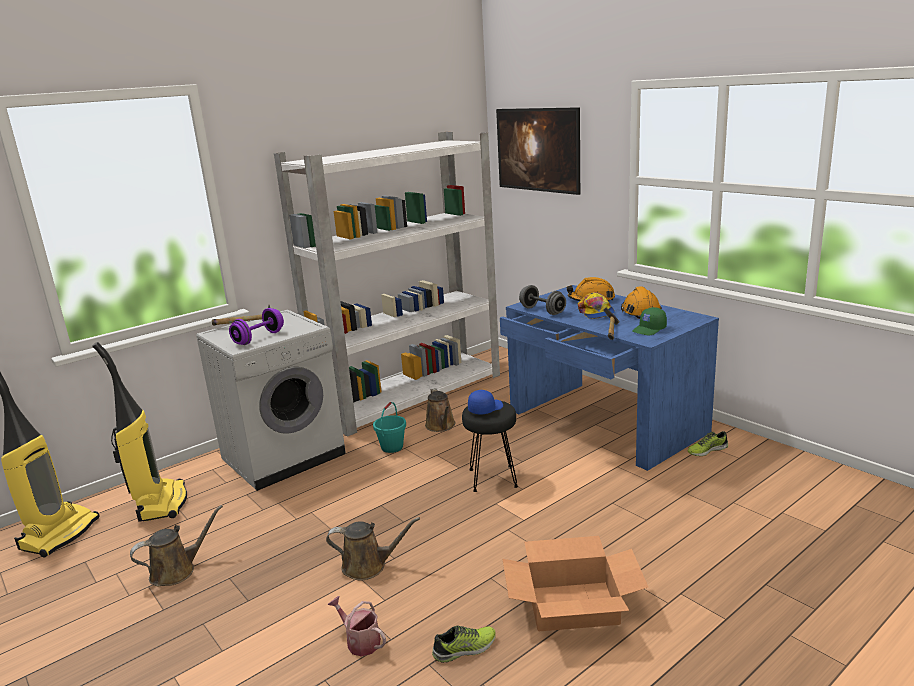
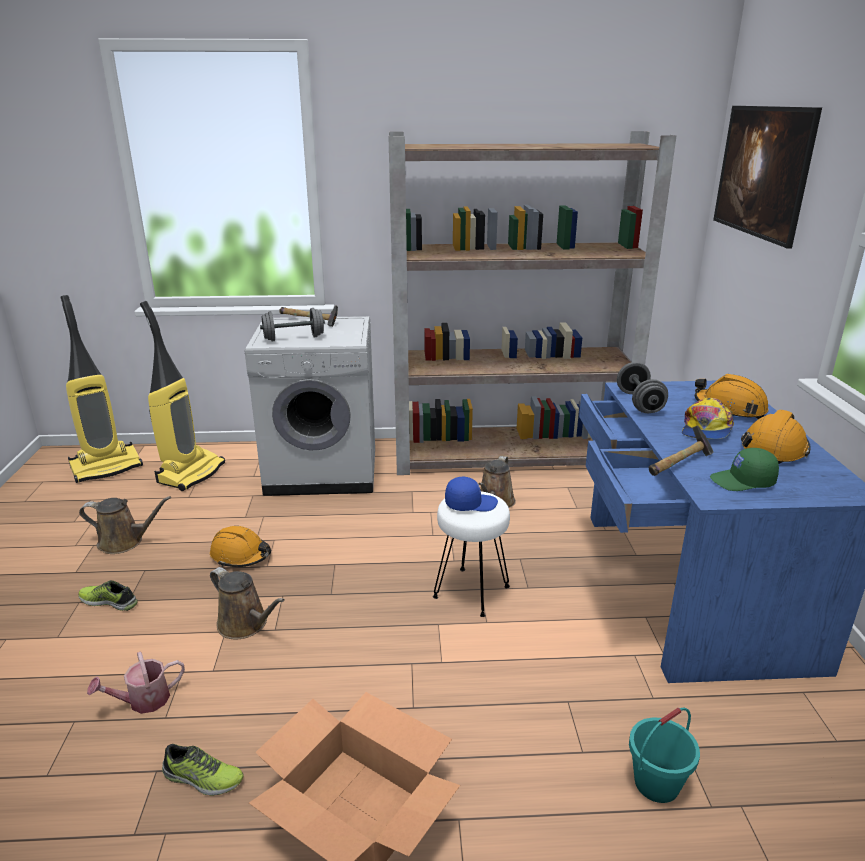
camera: 35 degrees right, 5 degrees up
(259, 338) = (294, 338): purple dumbbell -> grey dumbbell
(299, 532) = (241, 555): none -> orange hard hat
(360, 641) = (143, 701): watering can -> watering can turned 105 degrees counterclockwise
(392, 447) = (420, 505): turquoise bucket -> turquoise bucket (656, 783)
(410, 394) = (509, 454): white bookcase -> brown bookcase
(492, 478) = (470, 591): black stool -> white stool
(706, 450) = (795, 700): shoe -> shoe (109, 601)

